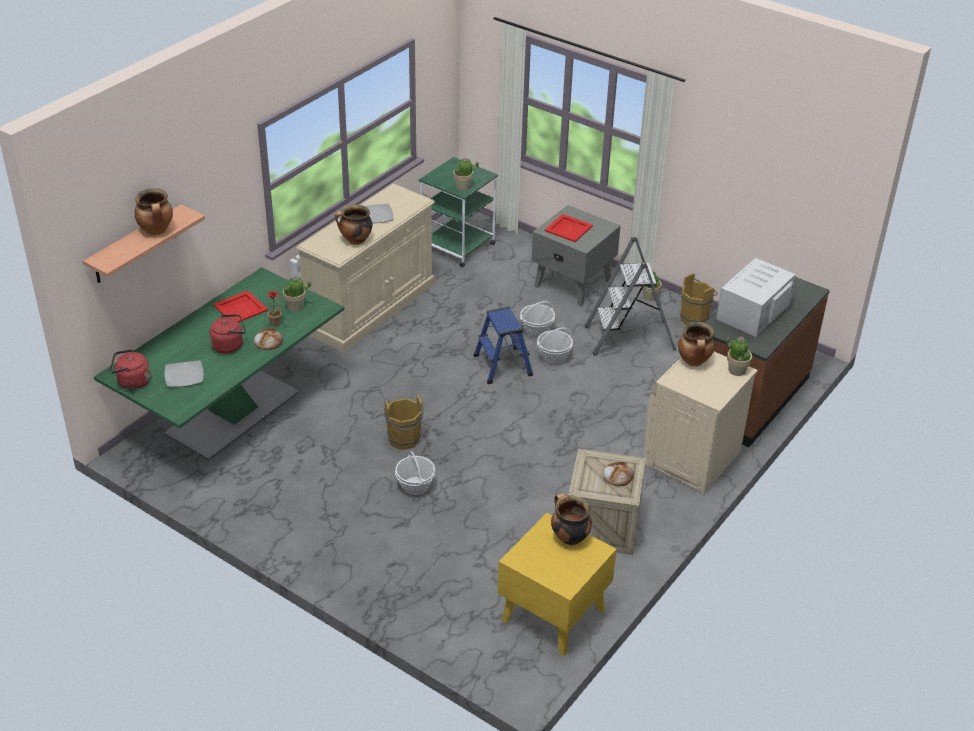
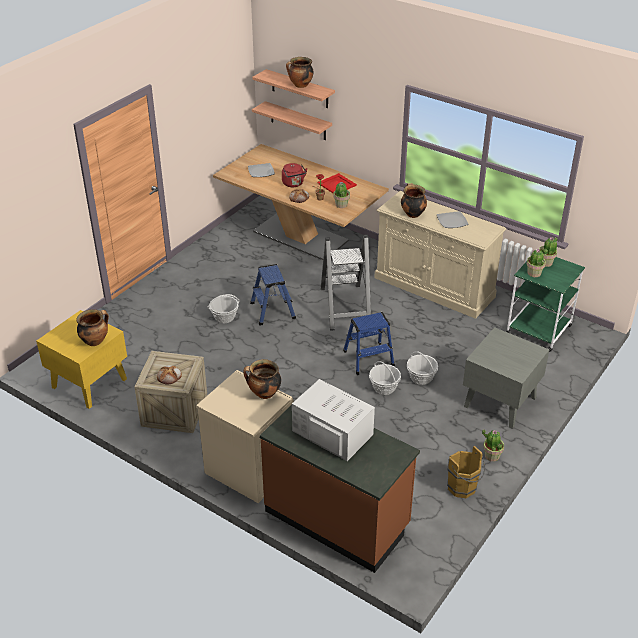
camera: 90 degrees right, 0 degrees up
(131, 382) = (254, 155): red kettle -> none
(140, 292) = (298, 121): none -> shelf
(232, 413) = (300, 236): green dining table -> beige dining table
(404, 441) = (272, 310): brown bucket -> blue step ladder
(568, 228) = (505, 349): red tray -> none
(631, 337) = (421, 439): grey step ladder -> grey step ladder (345, 307)
(737, 370) = (252, 420): potted plant -> potted plant (546, 262)

